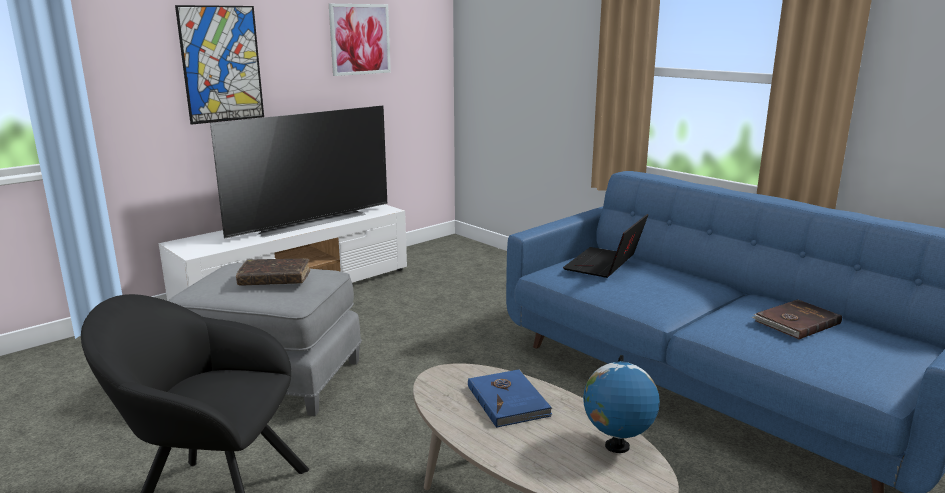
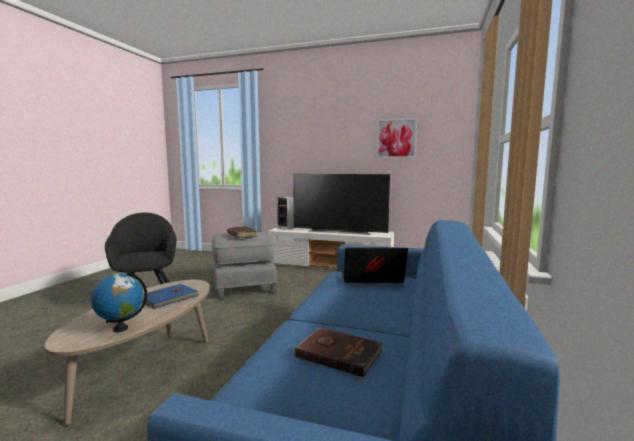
camera: 60 degrees right, 10 degrees down
(194, 244) = (286, 228): none -> speaker
(221, 64) = (317, 150): picture -> none

